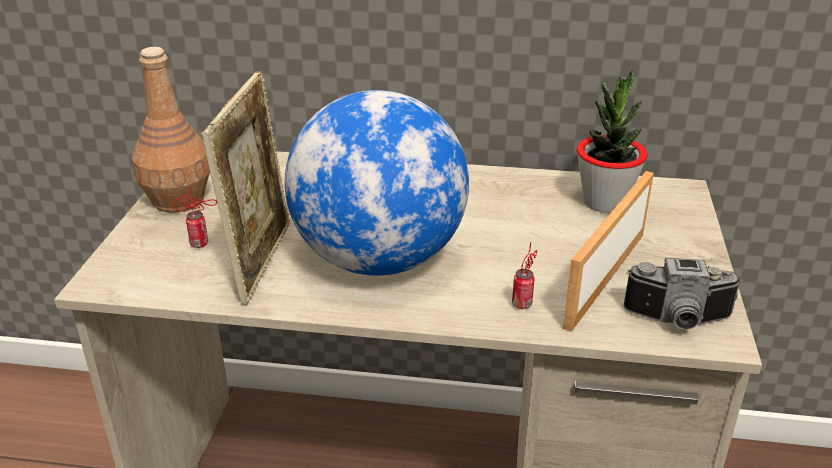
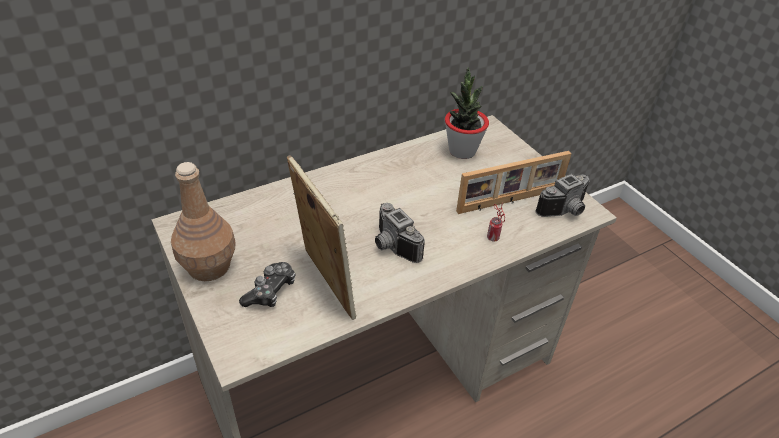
camera: 40 degrees left, 10 degrees up
(202, 243) = (270, 291): can -> game controller
(380, 259) = (392, 247): globe -> camera
(603, 277) = (510, 201): picture frame -> picture frame turned 105 degrees counterclockwise

